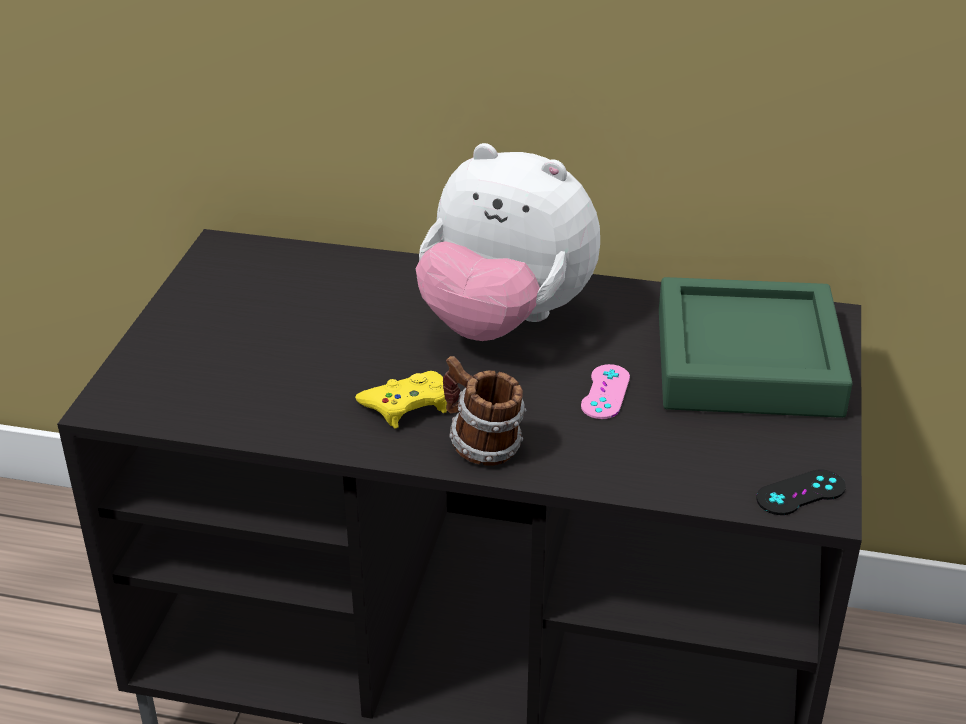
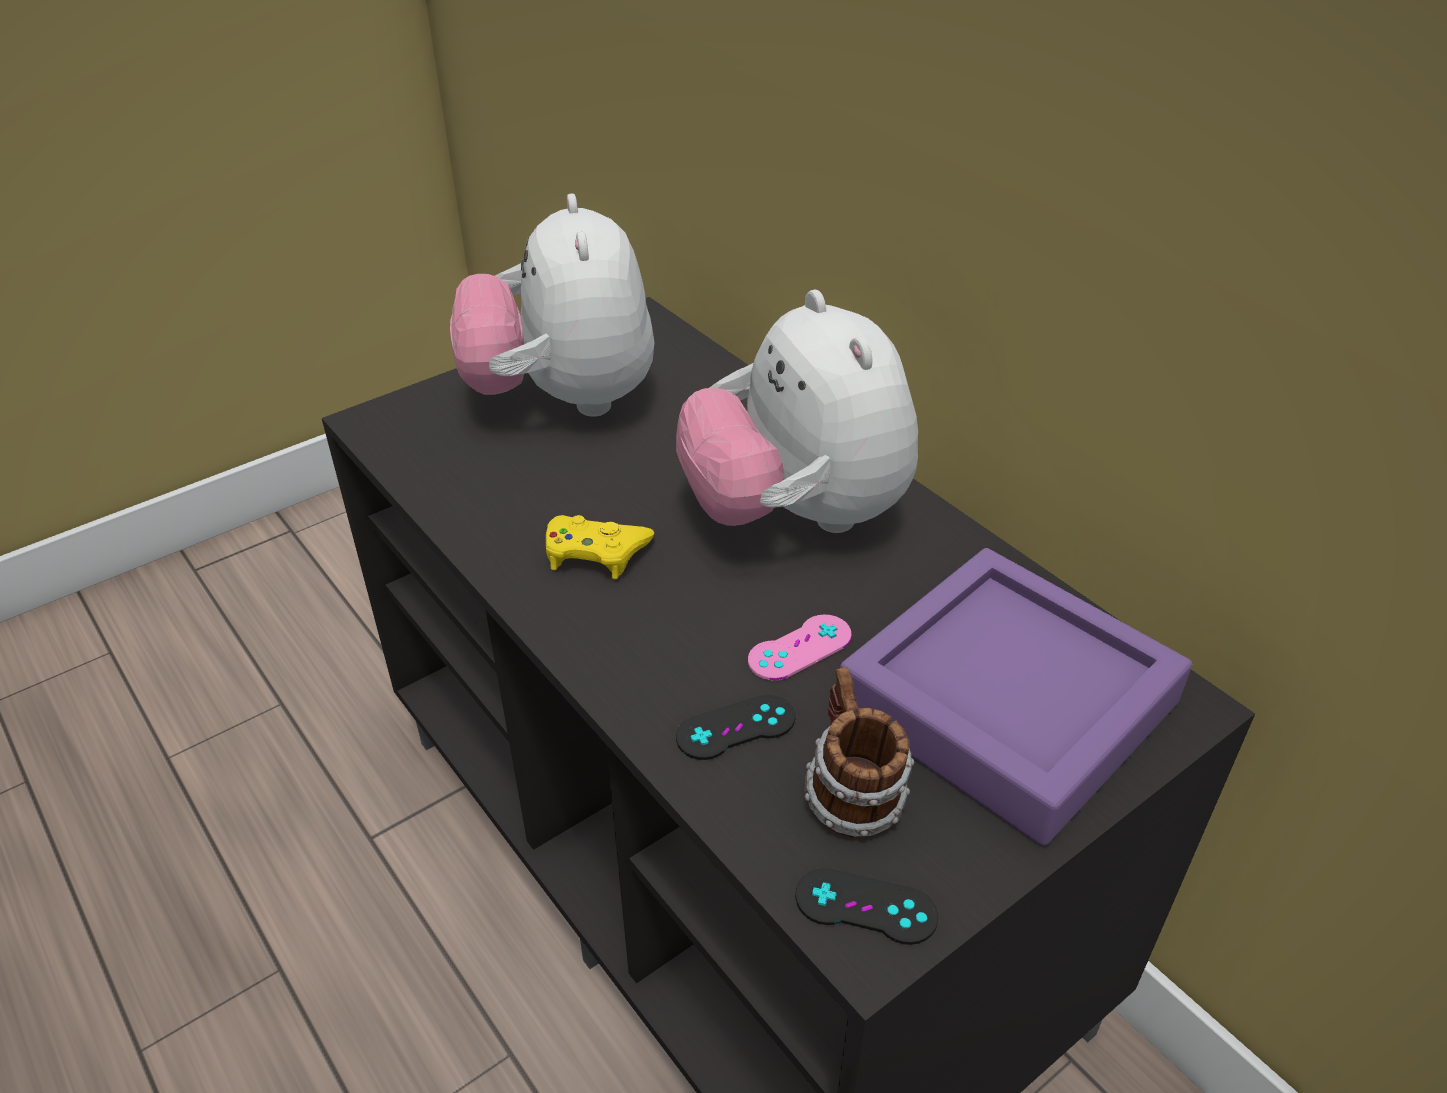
camera: 40 degrees right, 5 degrees up
(242, 324) = (563, 399): none -> plush toy
(481, 446) = (605, 634): mug -> mug (850, 797)
(626, 451) = (736, 728): none -> black game controller
(747, 362) = (1007, 704): green tray -> purple tray

